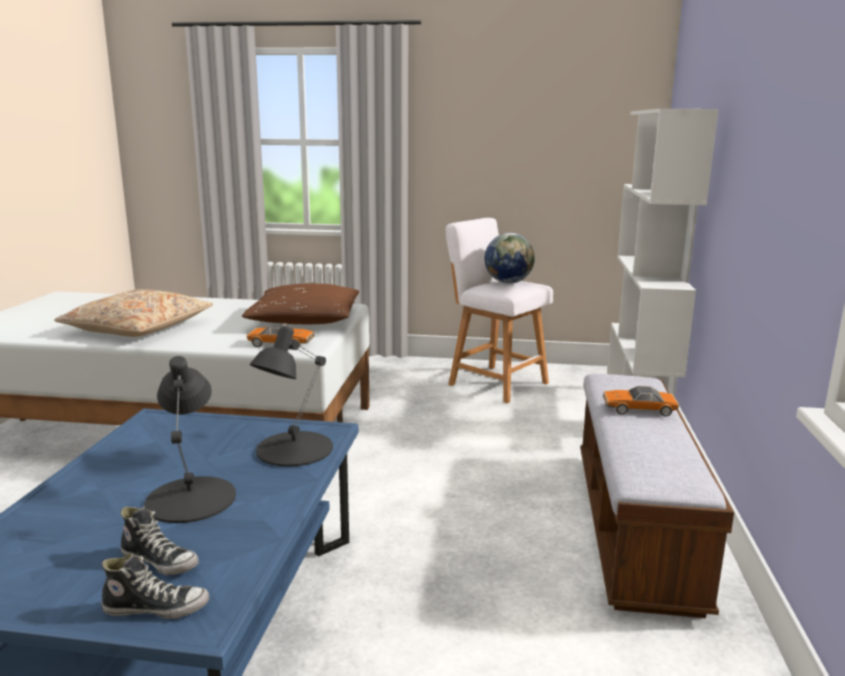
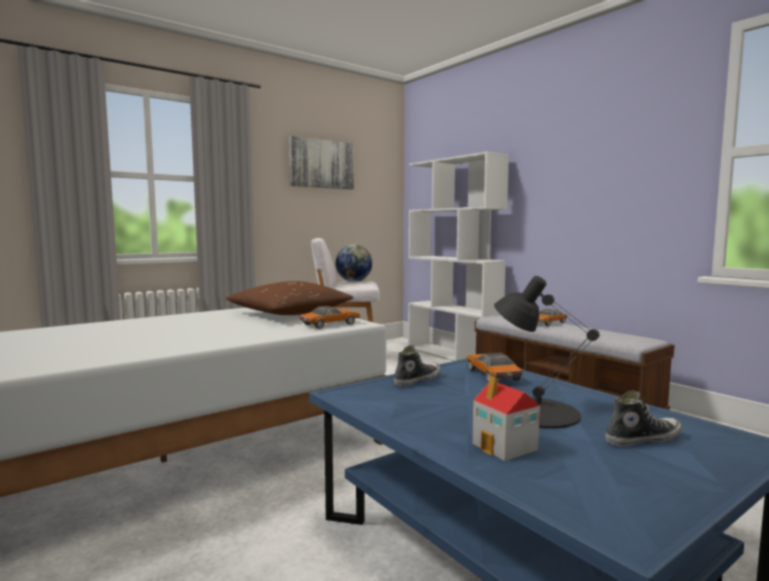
camera: 45 degrees left, 10 degrees down
(80, 510) = (505, 447): none -> toy house
(138, 328) = (158, 340): beige pillow -> none
(157, 608) = (722, 452): shoe -> shoe (417, 380)
(293, 449) = (492, 374): black table lamp -> toy car
(516, 114) = (321, 164): none -> picture

